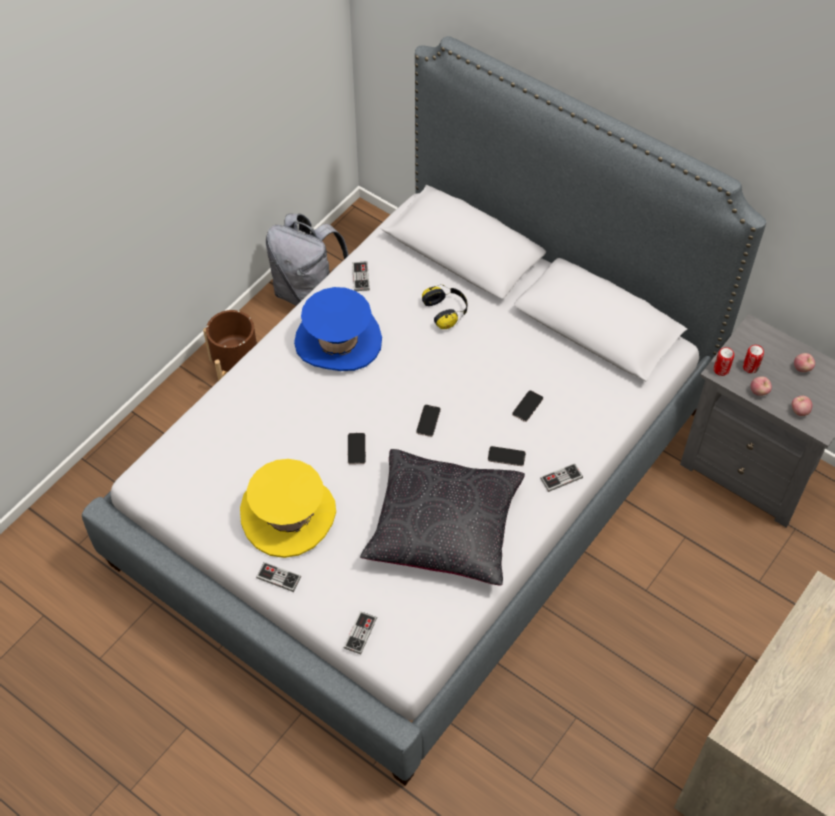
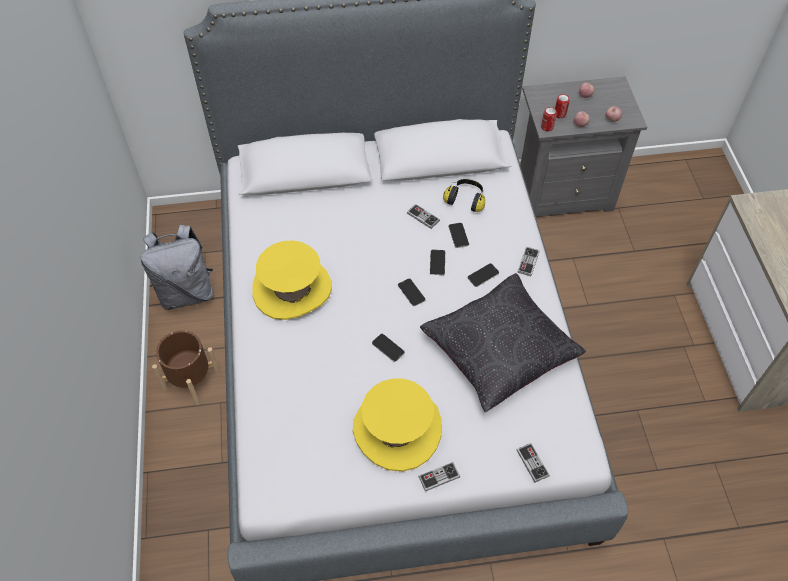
camera: 45 degrees left, 0 degrees up
(338, 341) = (292, 289): blue hat -> yellow hat
(360, 277) = (257, 237): game controller -> game controller (423, 217)
(447, 311) = (341, 216): headphones -> headphones (466, 199)
(481, 414) = (437, 262): none -> phone

